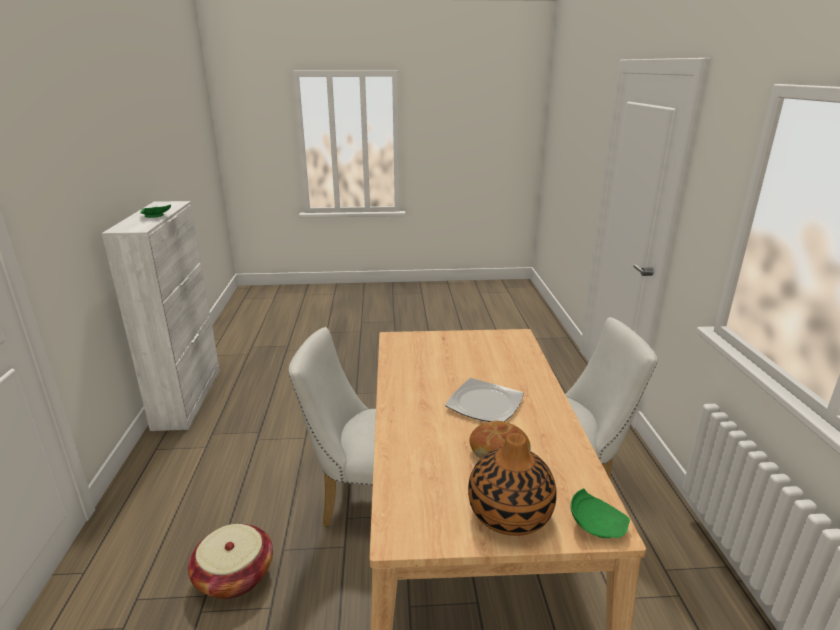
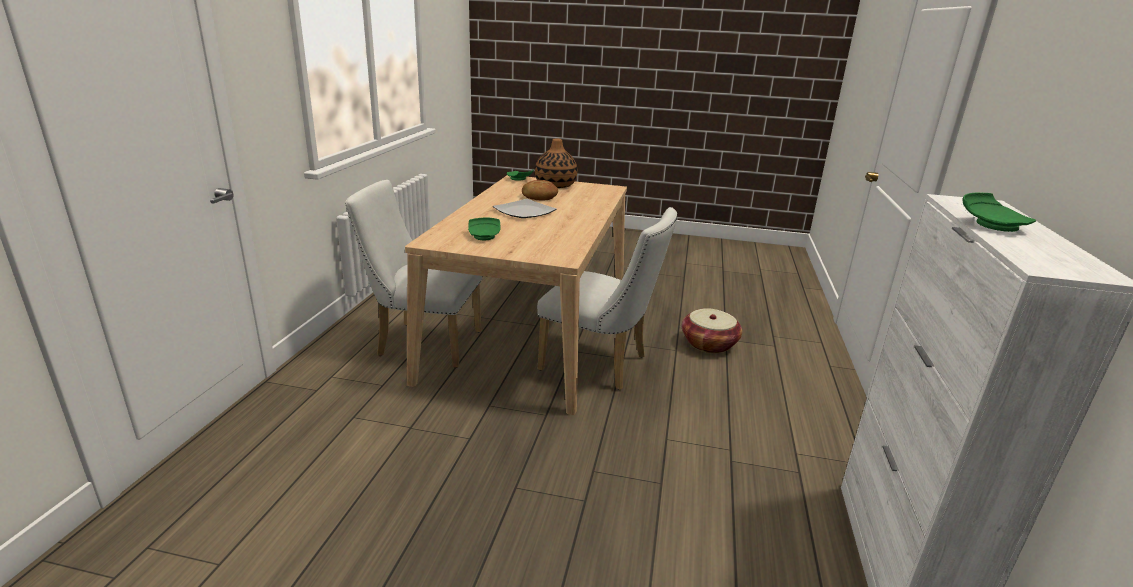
camera: 165 degrees left, 0 degrees up
(483, 352) = (484, 236): none -> green plate

